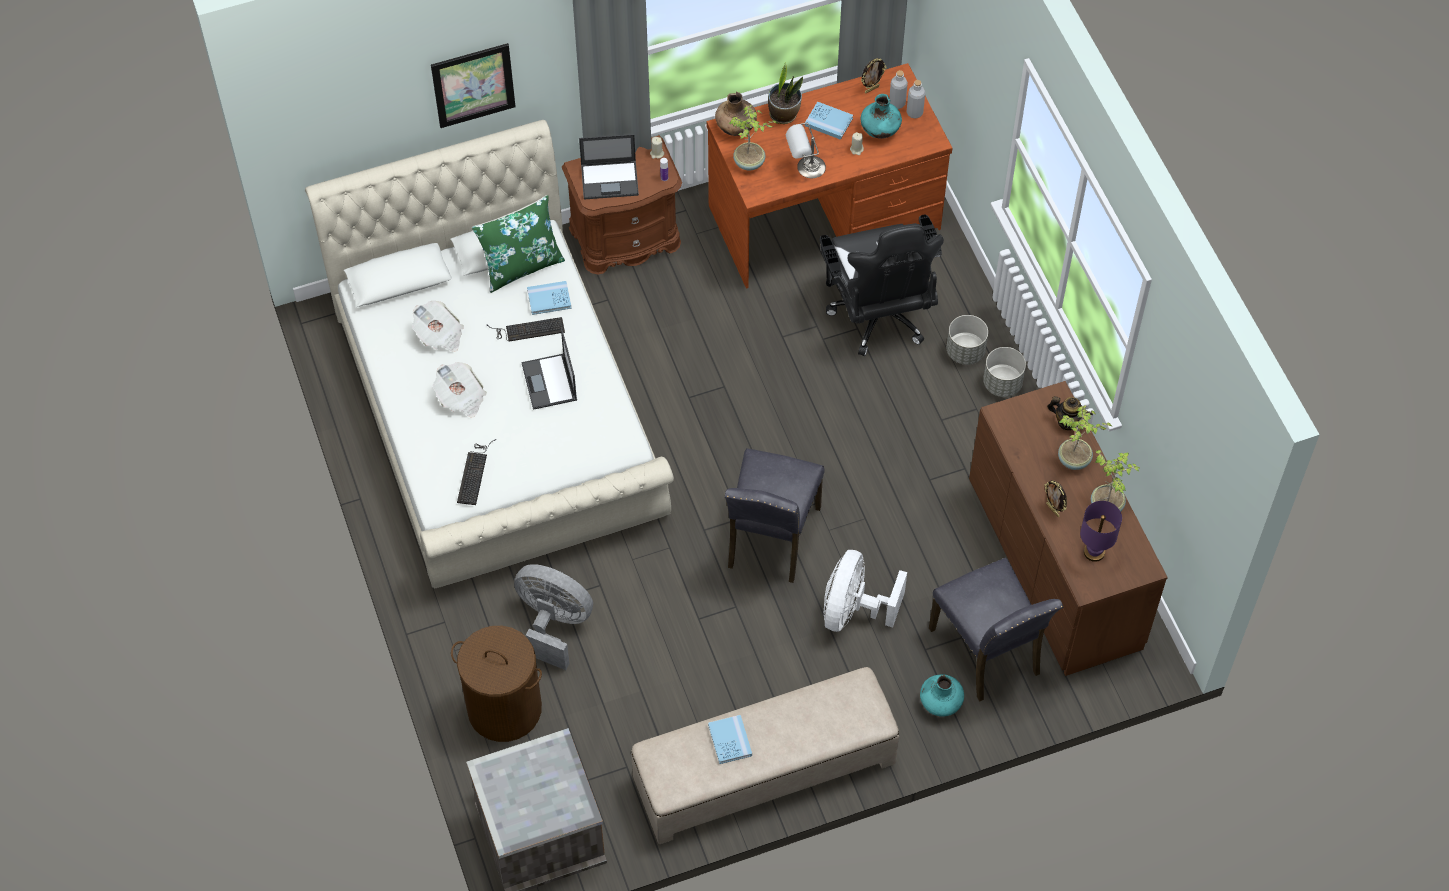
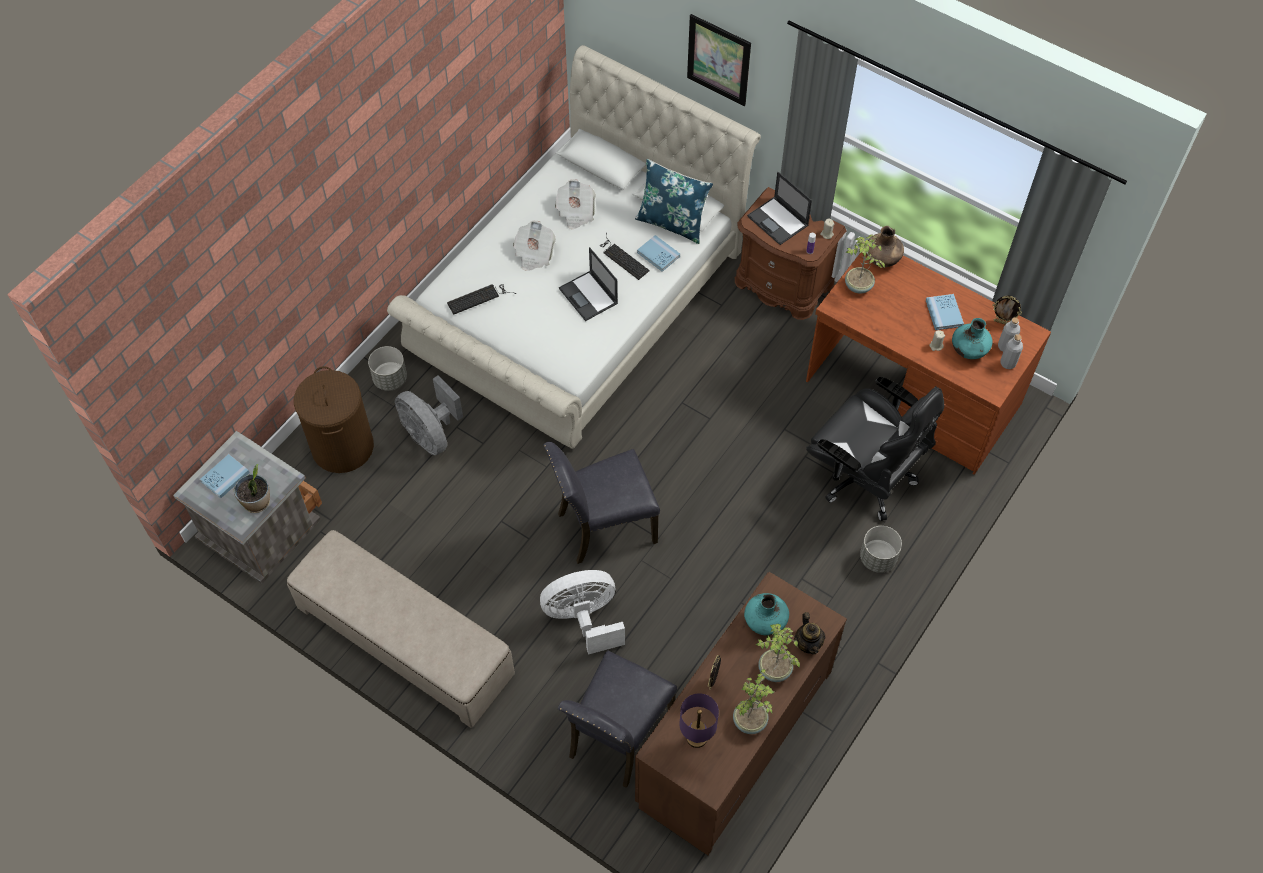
camera: 55 degrees right, 0 degrees up
(521, 266) = (672, 223): green pillow -> blue pillow
(549, 382) = (589, 296): laptop -> laptop turned 75 degrees counterclockwise
(553, 624) = (431, 434): grey fan -> grey fan turned 150 degrees clockwise
(730, 740) = (376, 589): blue book -> blue book (225, 477)
(784, 114) = (923, 281): potted plant -> potted plant (257, 502)
(805, 168) = (886, 324): white table lamp -> none
(877, 310) = (862, 476): black office chair -> black office chair turned 90 degrees counterclockwise
(940, 703) = (547, 729): turquoise vase -> turquoise vase (765, 621)
(1002, 384) = (871, 602): grey planter -> grey planter (390, 379)

